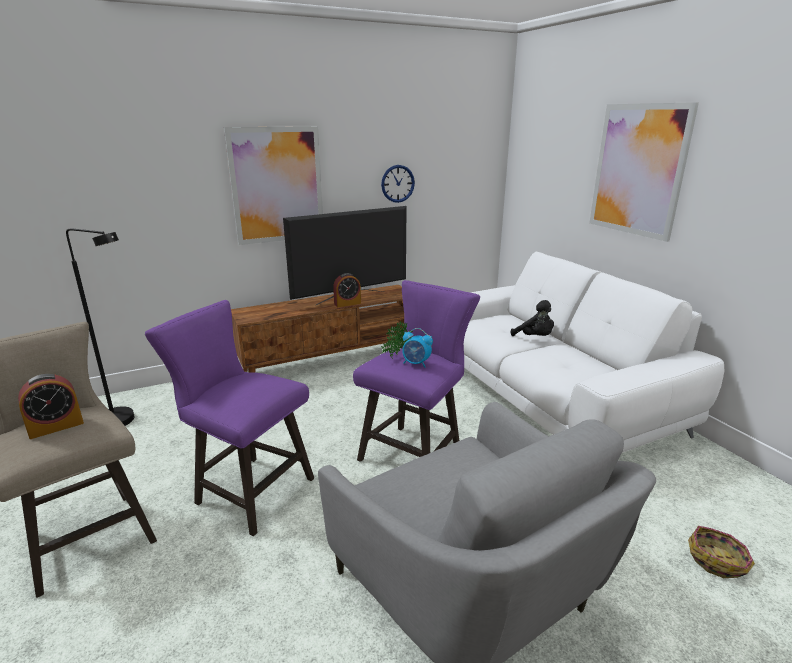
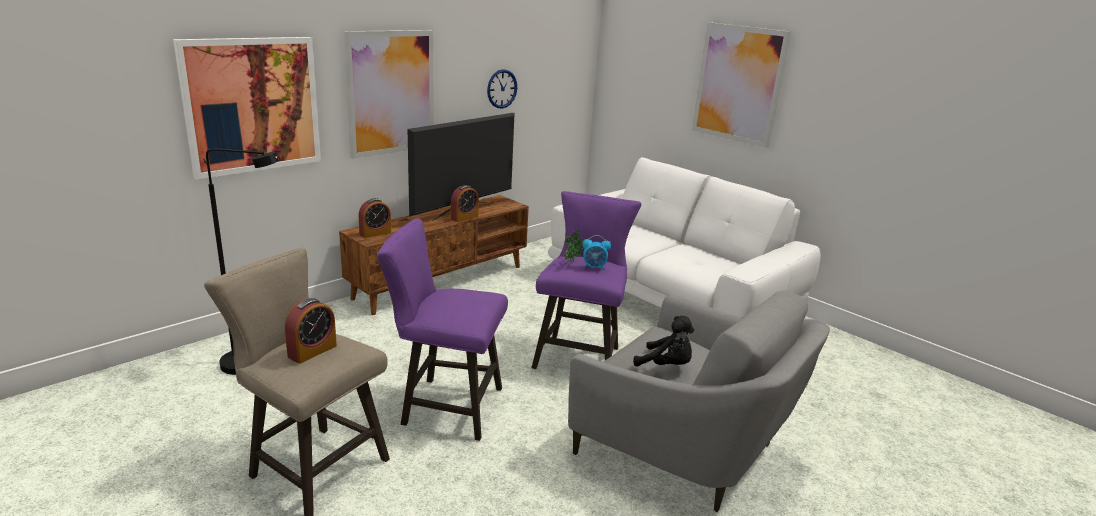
camera: 20 degrees left, 0 degrees up
(137, 194) = (252, 105): none -> picture
(256, 313) = (375, 233): none -> alarm clock
(535, 338) = (658, 240): black plush toy -> black plush toy (666, 365)
(717, 560) = (842, 399): basket -> none

